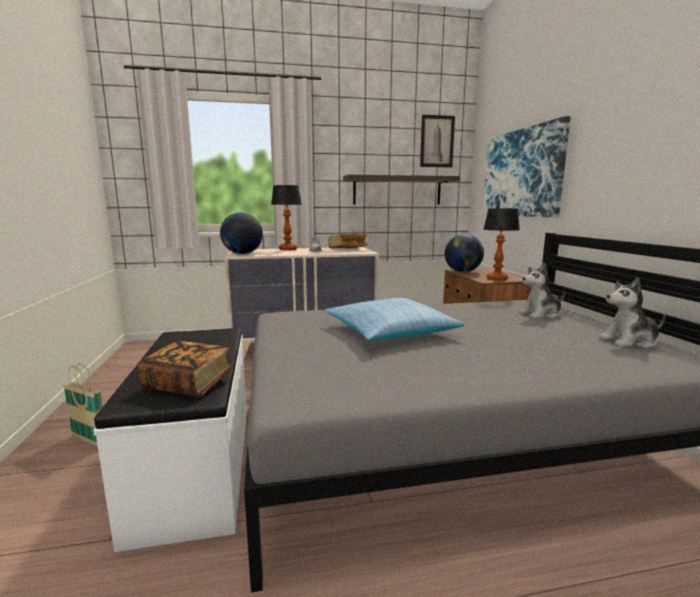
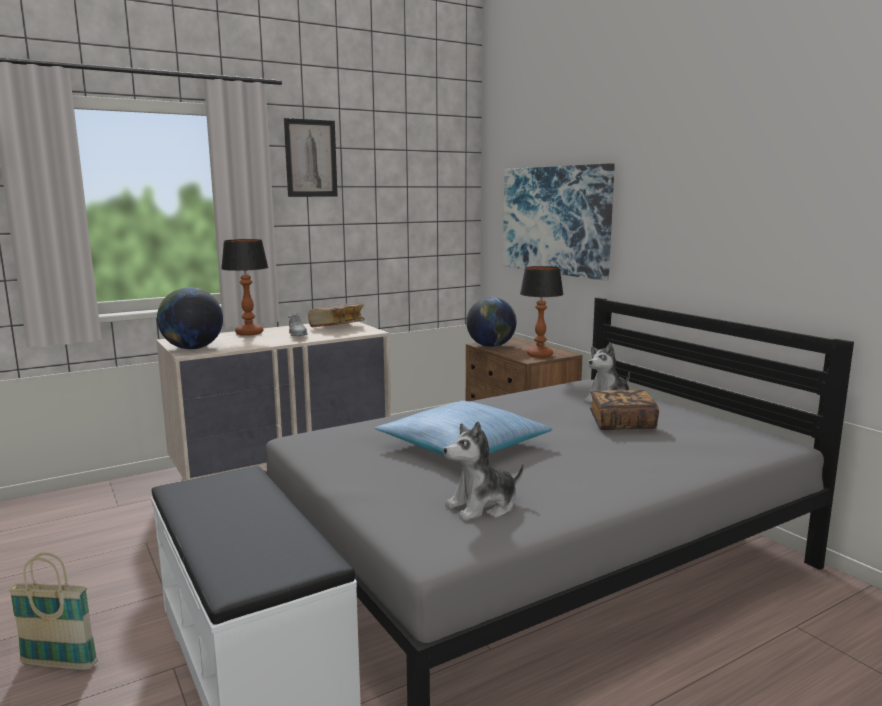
camera: 20 degrees left, 0 degrees up
(188, 384) = (283, 551): book -> book (622, 424)
(397, 190) = (388, 235): shelf -> none
(437, 141) = (436, 167): picture -> picture (311, 158)
(630, 341) = (708, 426): plush toy -> plush toy (483, 506)

